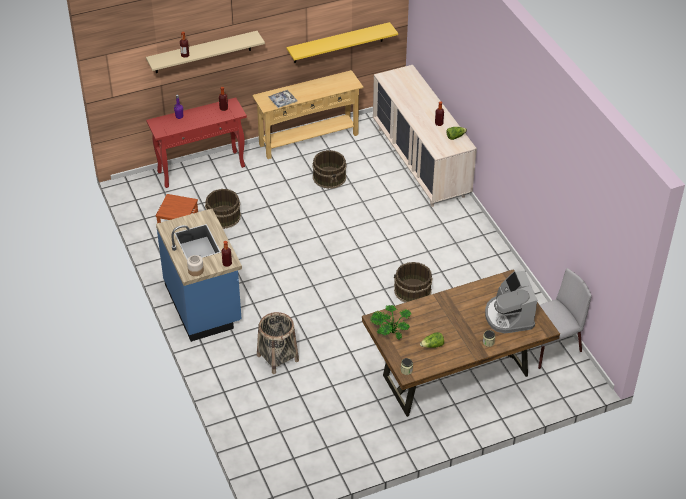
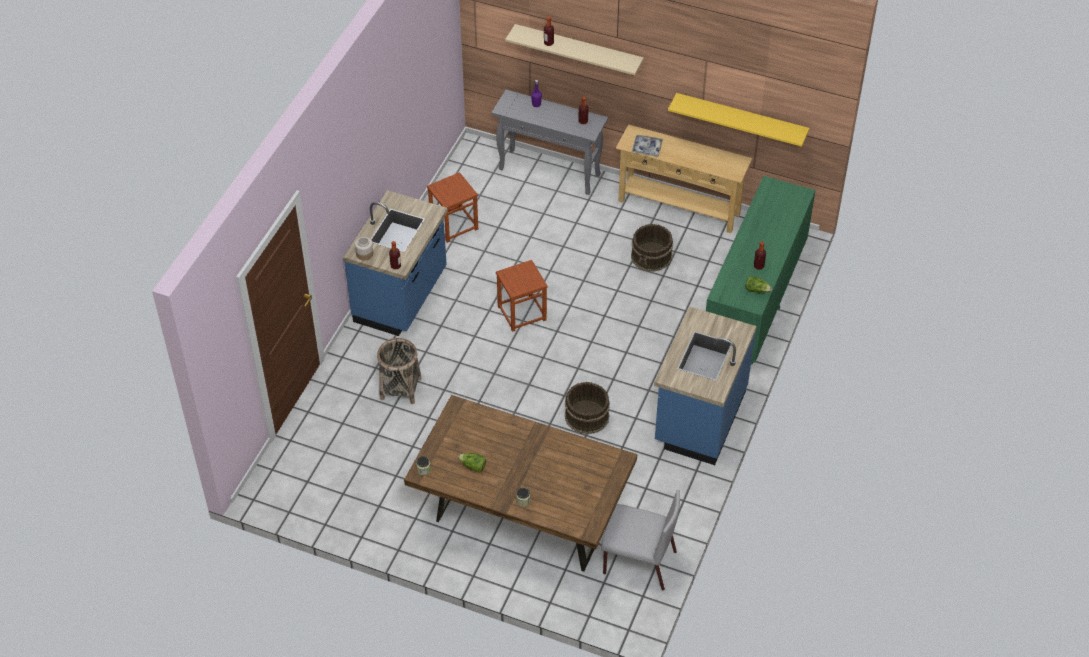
camera: 45 degrees right, 5 degrees up
(202, 169) = (550, 172): red console table -> grey console table
(223, 216) = (513, 229): brown bucket -> none
(294, 260) = (522, 313): none -> brown stool
(390, 333) = (453, 427): potted plant -> none
(420, 163) = (754, 301): beige dresser -> green dresser
(475, 246) = (699, 417): none -> blue counter
(508, 316) = (572, 493): coffee machine -> none

